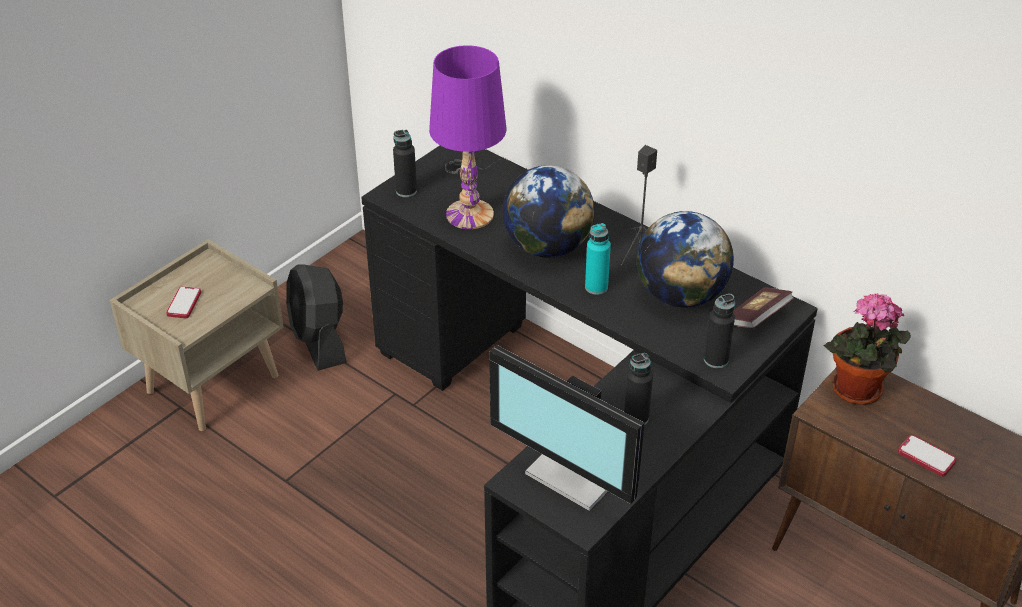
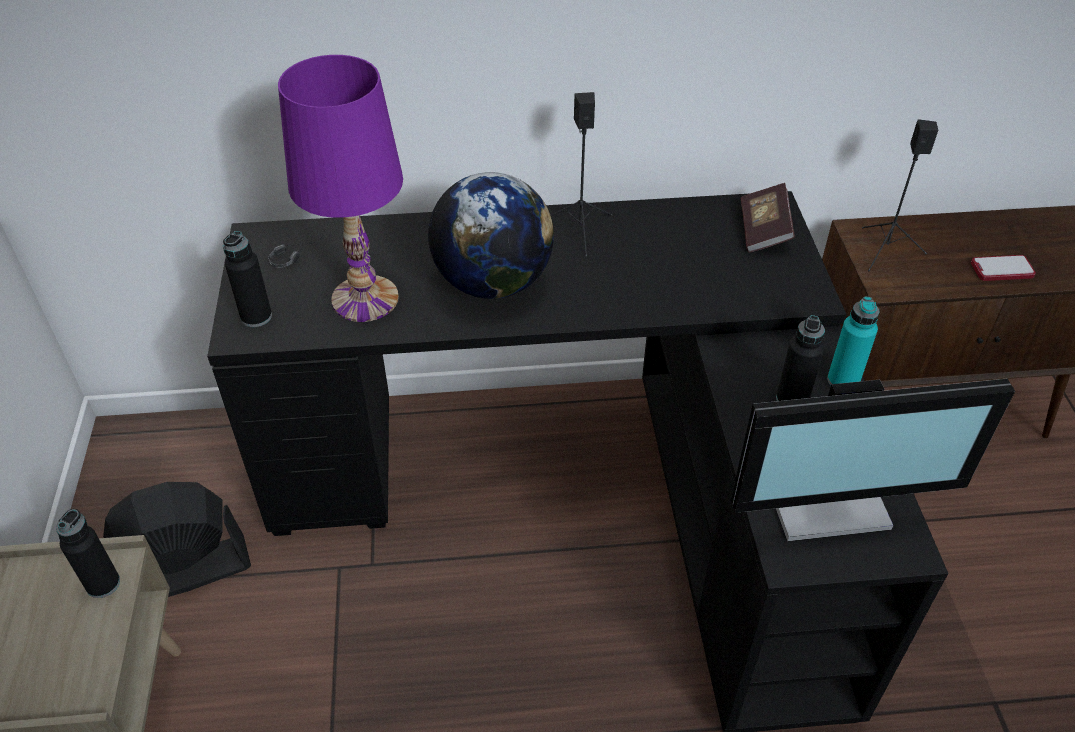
camera: 45 degrees left, 5 degrees up
(184, 303) = (40, 656): phone -> none
(319, 340) = (184, 572): black fan -> black fan turned 135 degrees clockwise
(596, 287) = (594, 293): turquoise bottle -> turquoise bottle (843, 380)
(681, 295) = (677, 251): globe -> none
(716, 360) = (790, 291): black bottle -> black bottle (103, 584)
(856, 392) = (885, 251): potted plant -> black speaker

